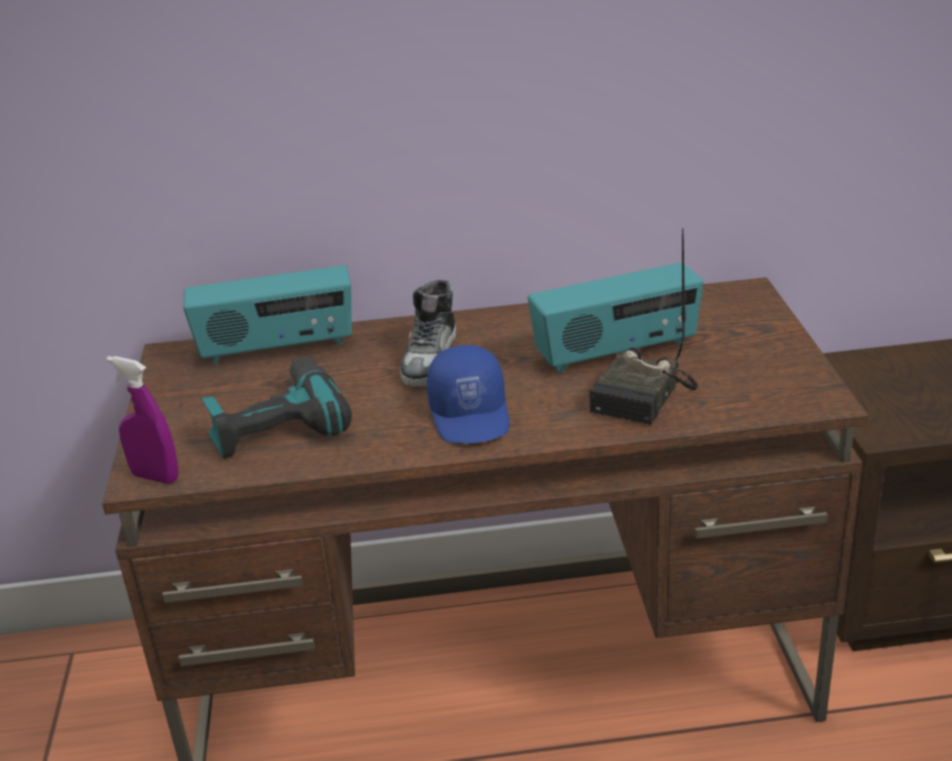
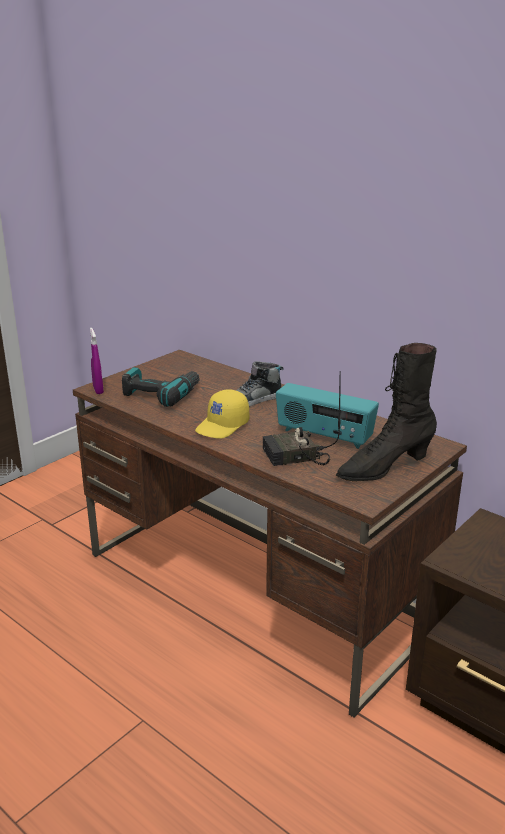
camera: 45 degrees right, 5 degrees down
(277, 348) = (212, 371): radio -> none
(471, 415) = (223, 426): blue cap -> yellow cap
(755, 351) = (384, 468): none -> black boot

